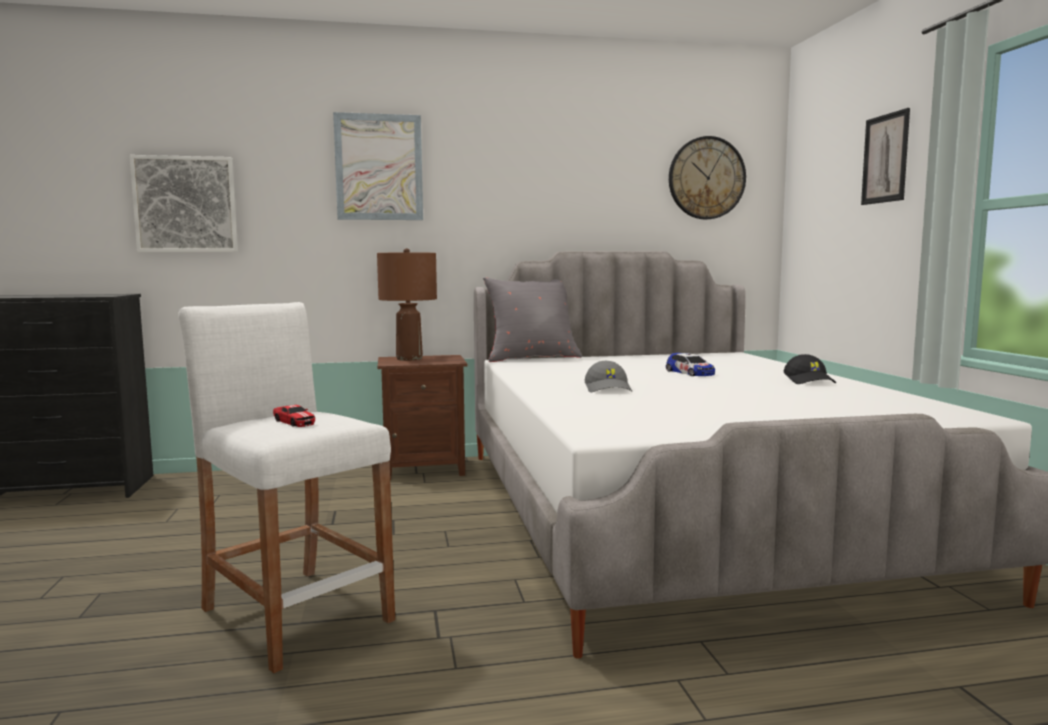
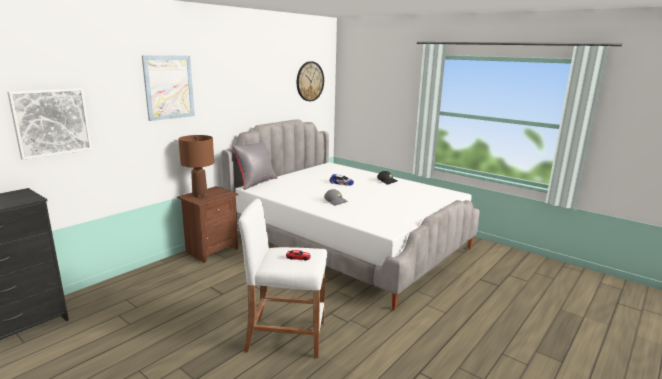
camera: 40 degrees left, 10 degrees up
(885, 158) = (393, 84): picture -> none

